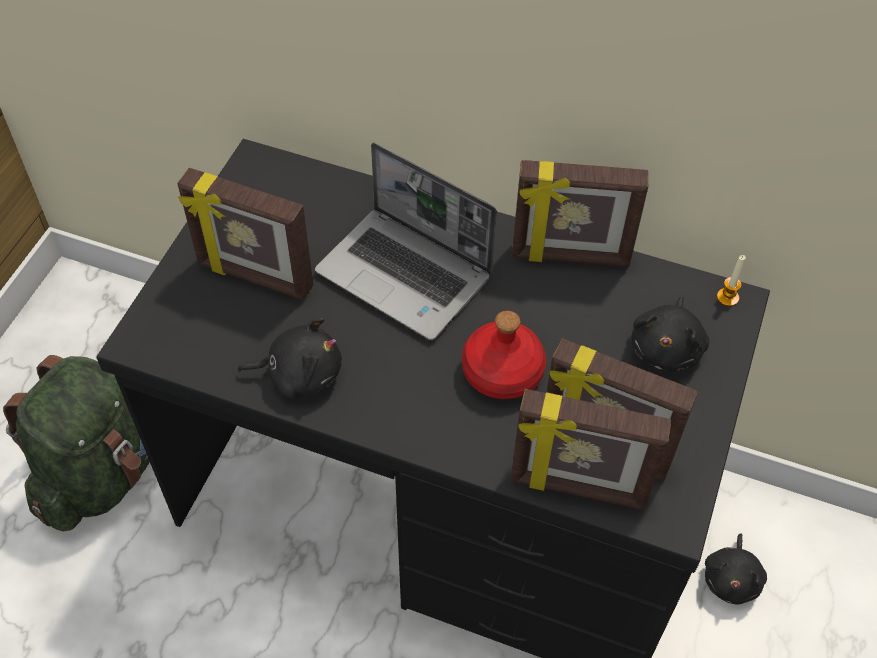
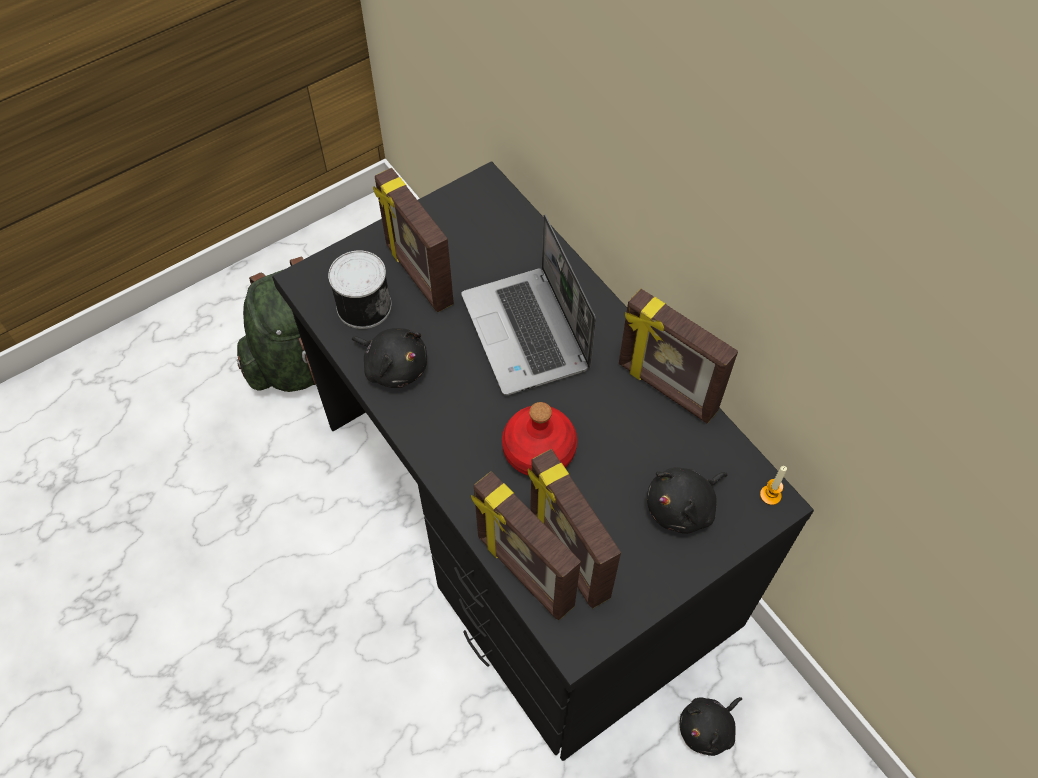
camera: 35 degrees right, 5 degrees up
(220, 334) = (363, 305): none -> can

